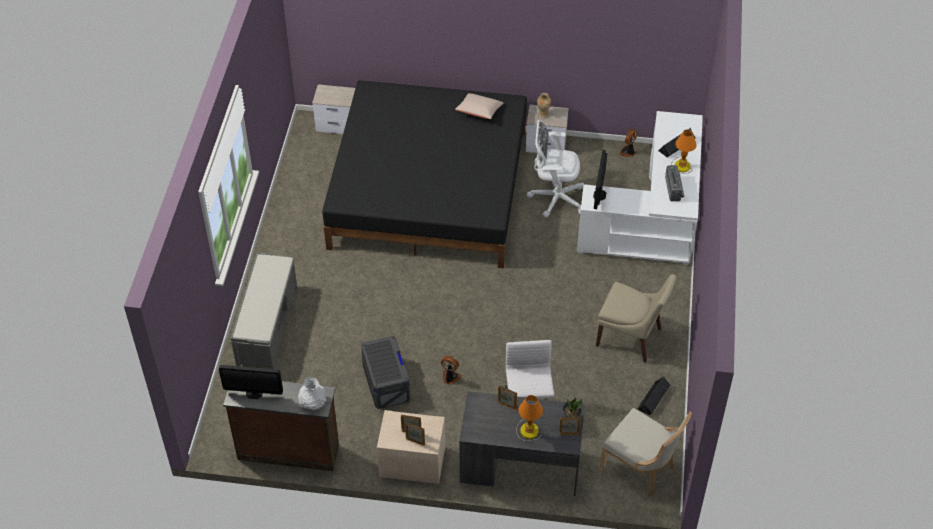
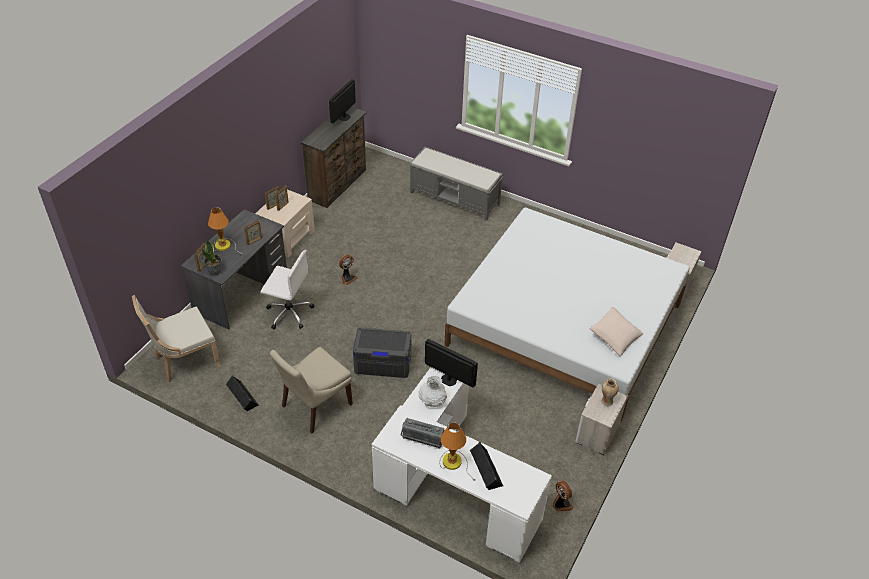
camera: 110 degrees right, 5 degrees down
(313, 403) = (316, 138): white vase -> white vase (432, 401)
(386, 382) = (365, 243): grey storage box -> grey storage box (383, 363)
(429, 189) = (564, 325): black bed -> white bed
(554, 198) = (516, 413): white office chair -> none

